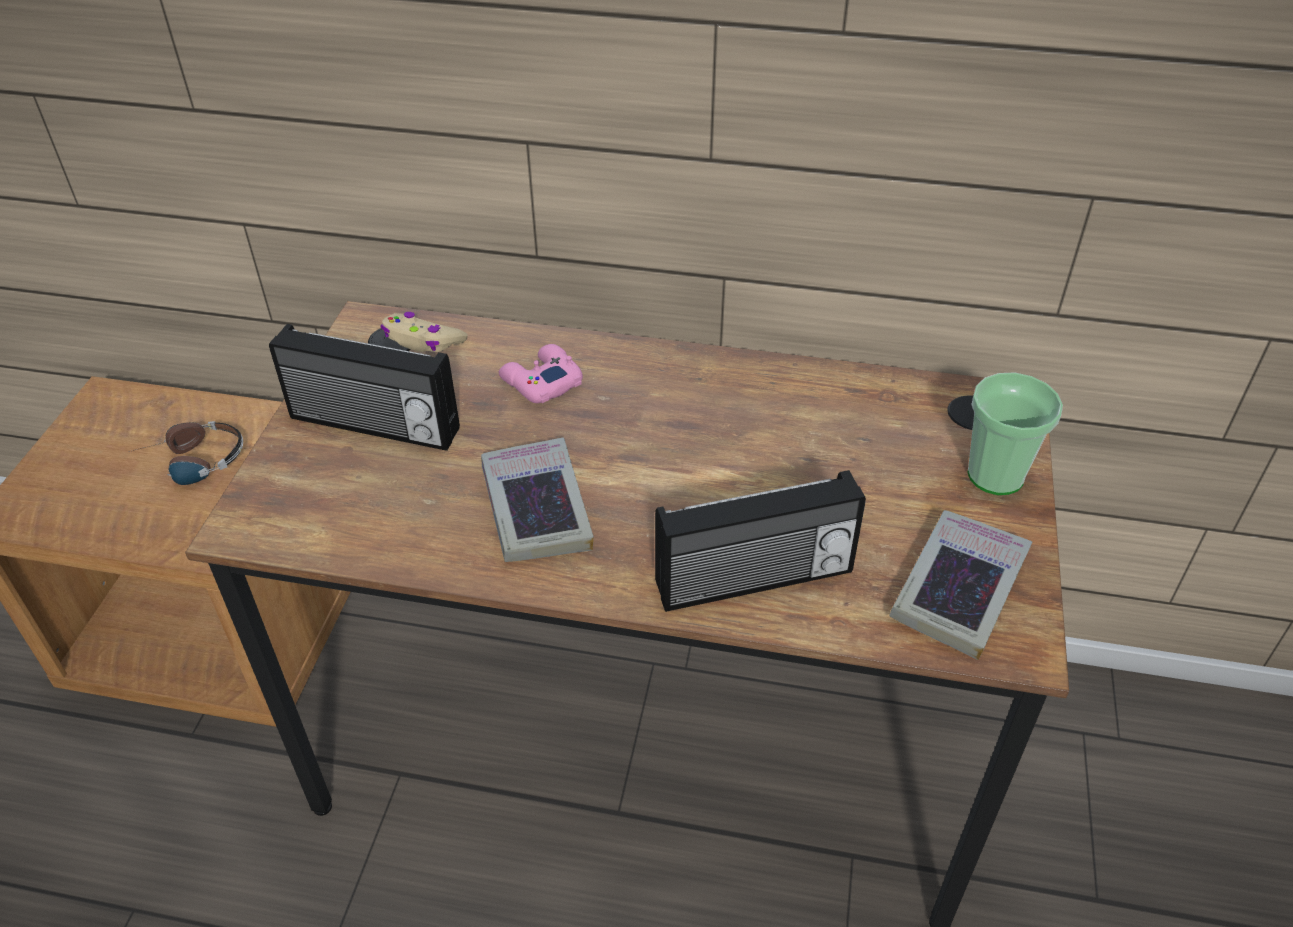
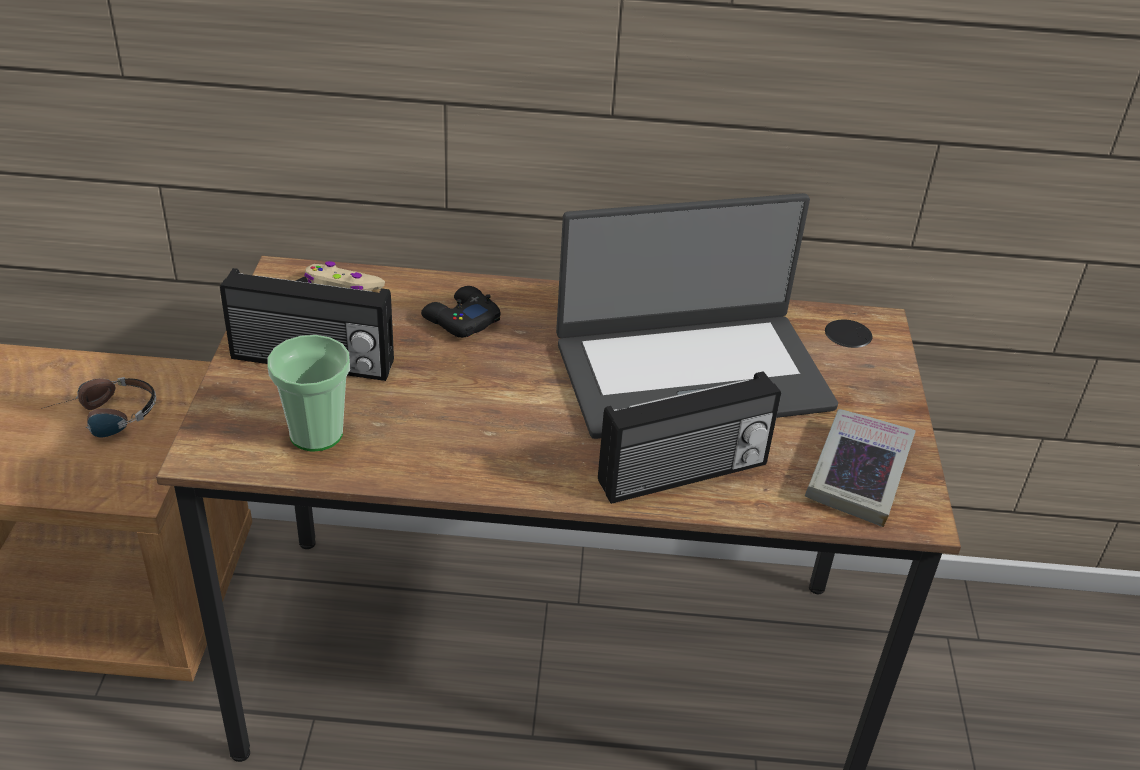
camera: 10 degrees left, 5 degrees down
(536, 508) = (478, 425): book -> none
(541, 381) = (460, 320): pink game controller -> black game controller
(784, 455) = (691, 373): none -> laptop
(995, 475) = (874, 382): cup -> cup (316, 434)

